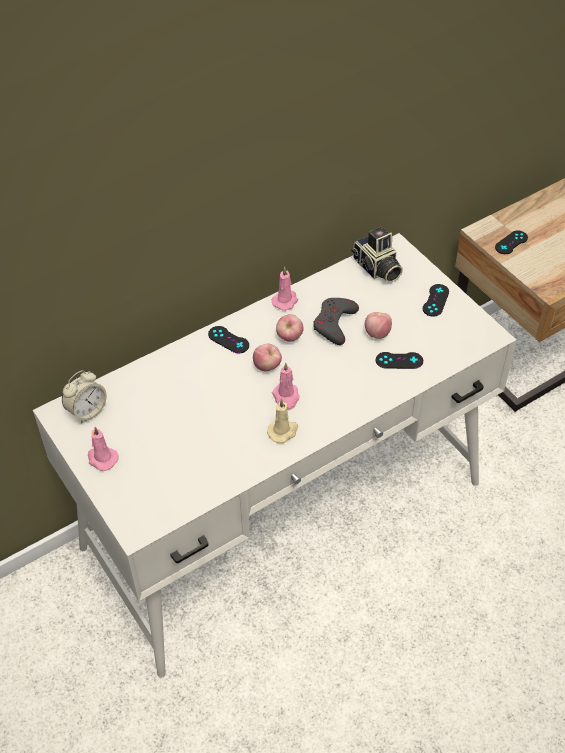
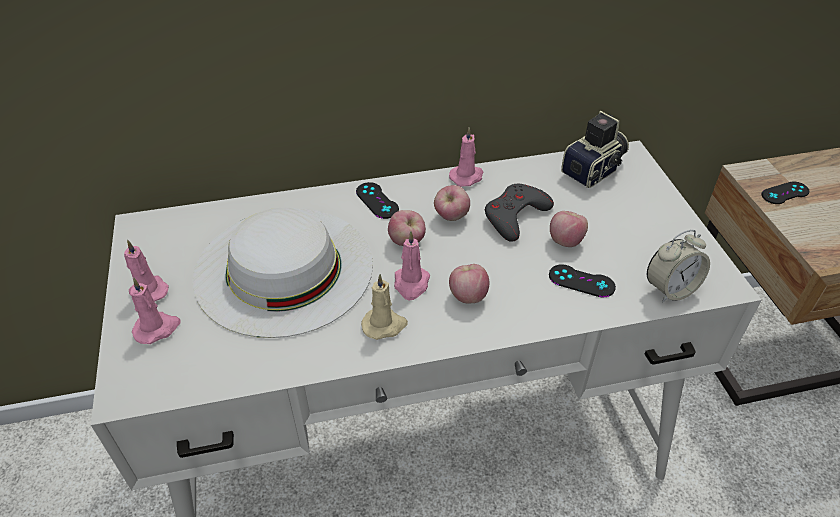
camera: 20 degrees right, 5 degrees down
(87, 411) = (170, 232): alarm clock -> alarm clock (670, 289)
(128, 482) = (157, 328): none -> pink candle
(190, 412) = (284, 268): none -> white hat
(329, 394) = (468, 296): none -> apple
(376, 269) = (595, 170): camera -> camera turned 120 degrees counterclockwise
(435, 300) = (659, 223): black game controller -> none

